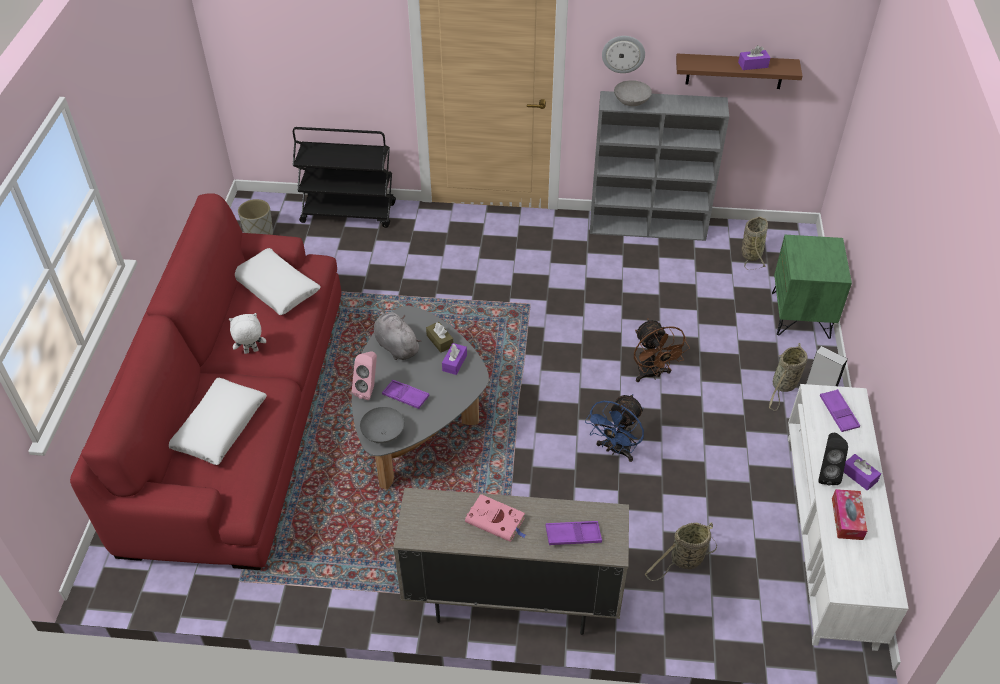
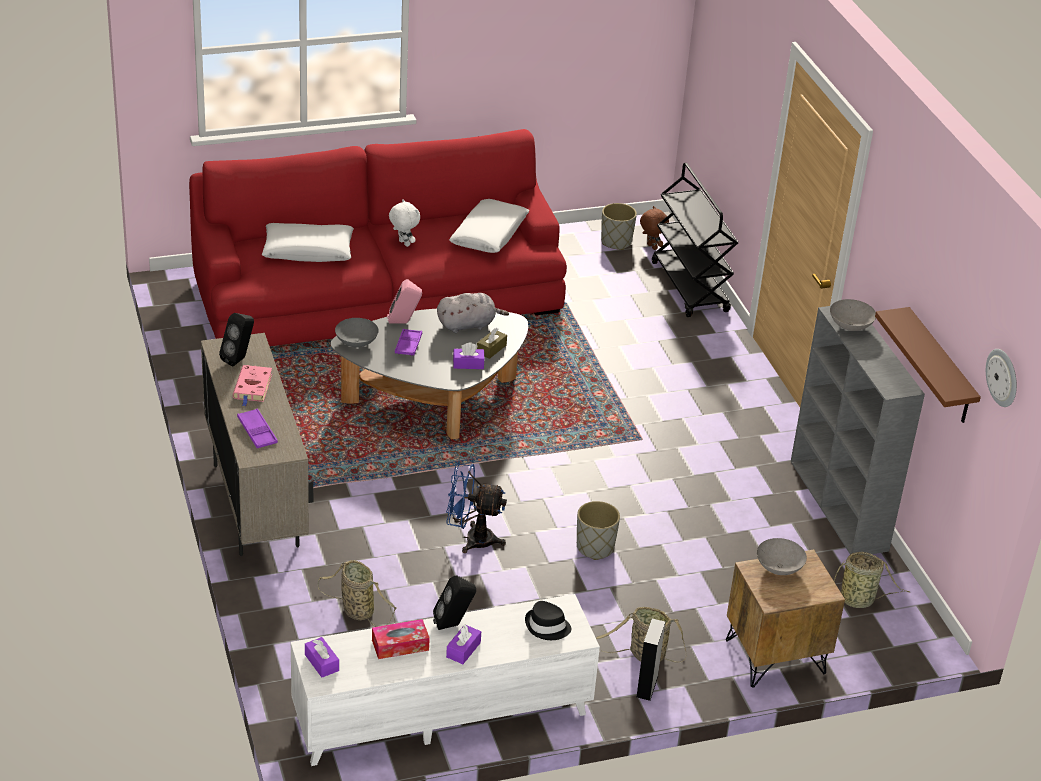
camera: 65 degrees right, 10 degrees down
(280, 216) = (651, 247): none -> brown plush toy
(396, 346) = (468, 325): grey plush toy -> grey plush toy turned 45 degrees clockwise
(443, 520) = (239, 359): none -> black speaker
(623, 53) = (880, 274): wall clock -> wall clock (1003, 377)
(652, 374) = (595, 547): brown fan -> grey planter
(753, 65) = (934, 363): purple tissue box -> purple tissue box (321, 663)
(801, 315) = (775, 657): green nightstand -> brown nightstand
(802, 258) = (779, 568): none -> grey bowl
(838, 413) = (547, 627): purple tray -> black hat

